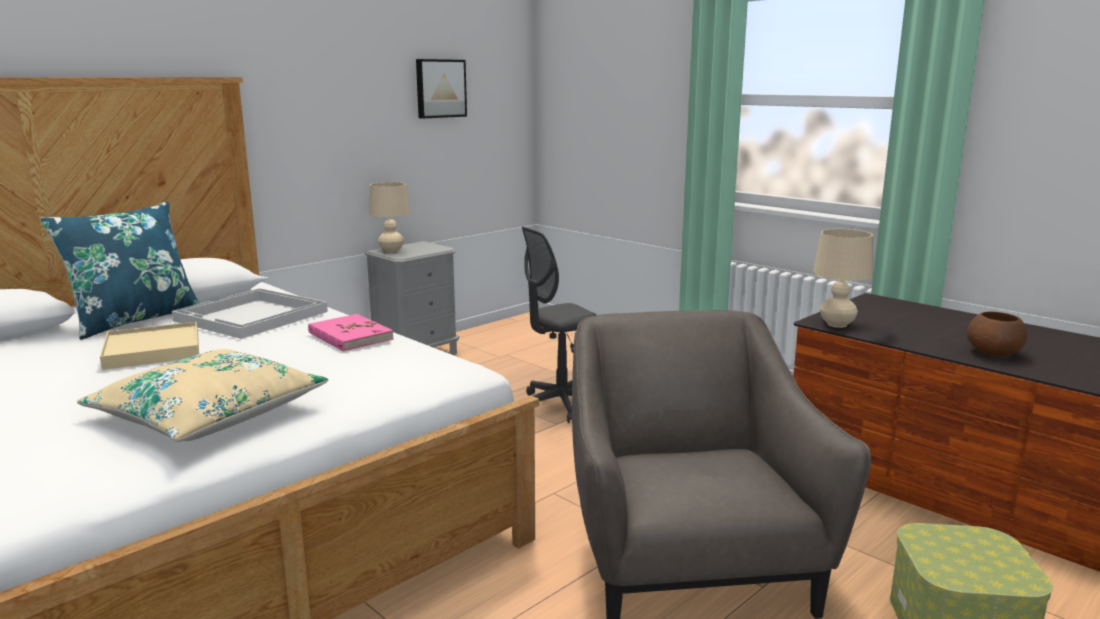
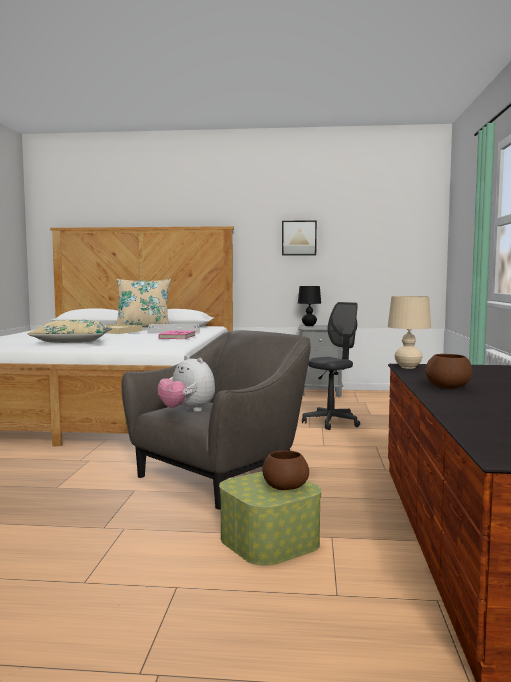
camera: 50 degrees right, 10 degrees down
(134, 320) = (143, 328): blue pillow -> beige pillow
(391, 251) = (309, 325): beige table lamp -> black table lamp
(440, 88) = (362, 233): picture -> picture (299, 238)
(560, 405) = (331, 422): grey office chair -> grey office chair turned 120 degrees clockwise
(715, 489) = (187, 411): none -> plush toy
(980, 548) = (284, 487): none -> brown bowl

